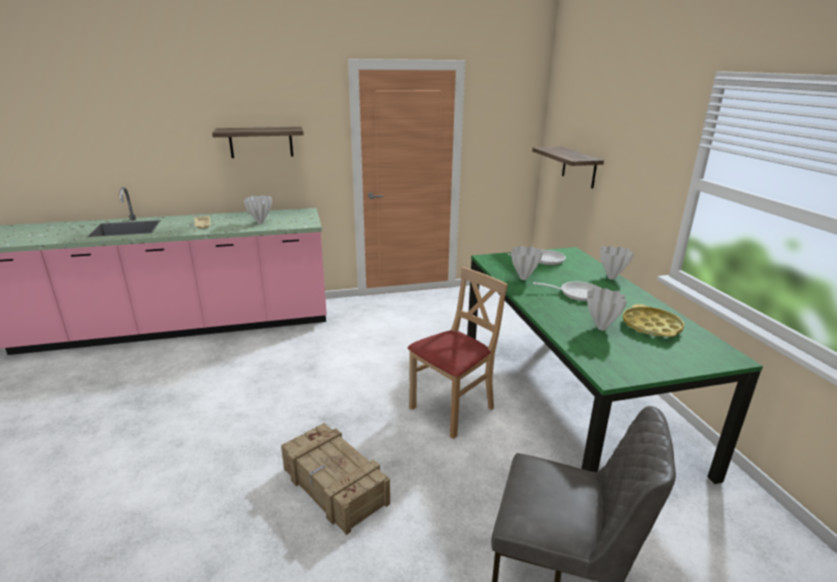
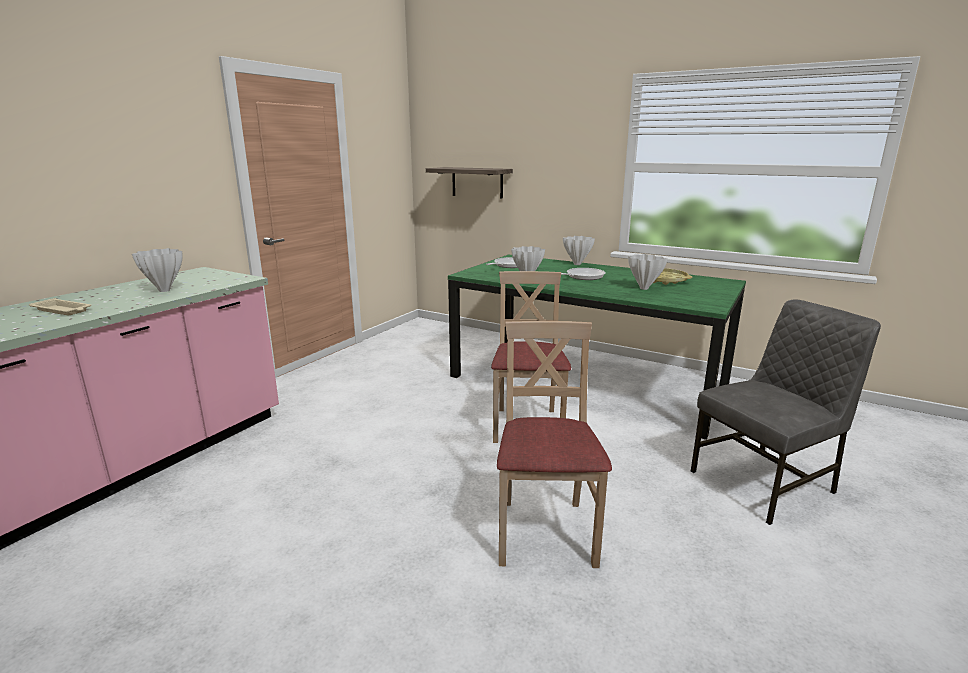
camera: 45 degrees left, 5 degrees down
(261, 142) = (111, 172): shelf -> none
(334, 487) = (545, 532): crate -> beige chair

